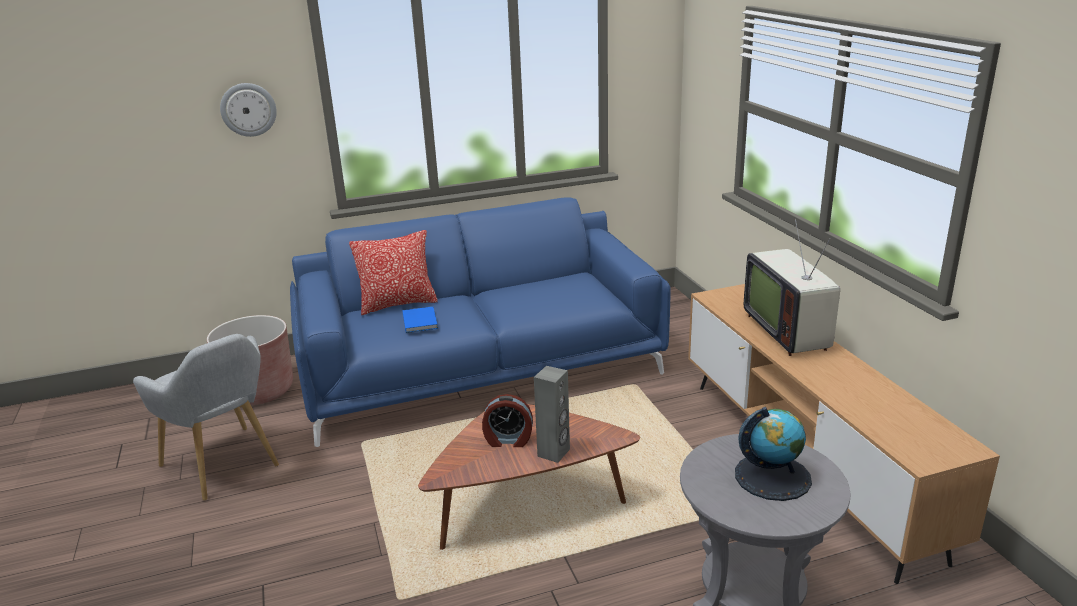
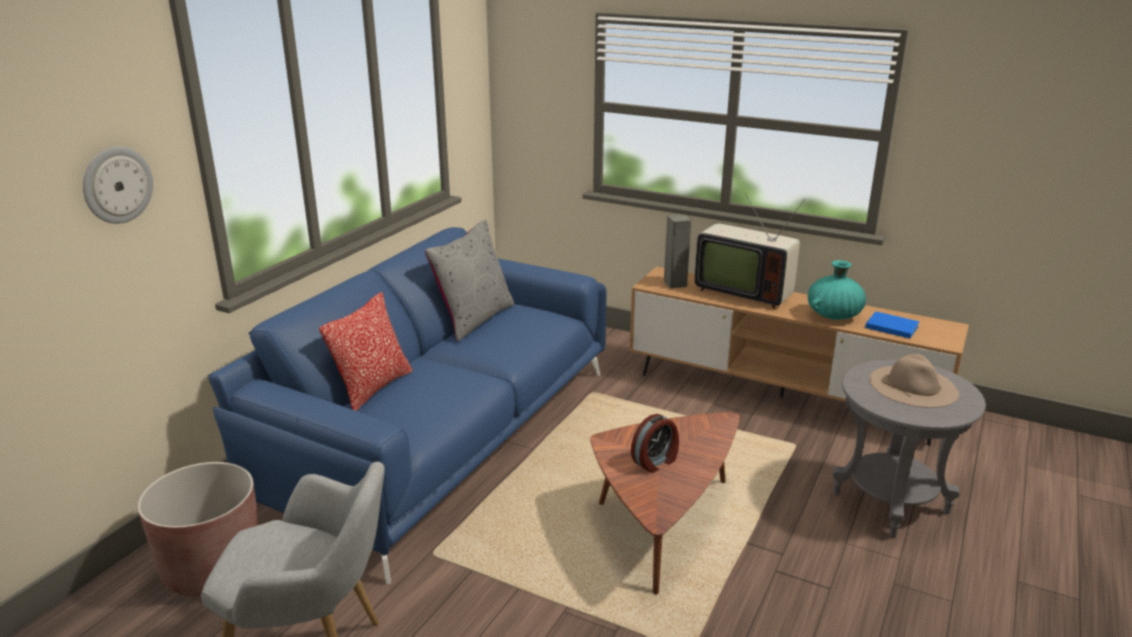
camera: 45 degrees left, 0 degrees up
(420, 321) = (430, 394): blue book -> blue book (890, 326)
(540, 280) = (474, 319): none -> grey pillow
(554, 453) = (704, 453): grey speaker -> grey speaker (675, 283)
(772, 476) = (913, 386): globe -> beige hat
(840, 384) = (833, 316): none -> turquoise vase

